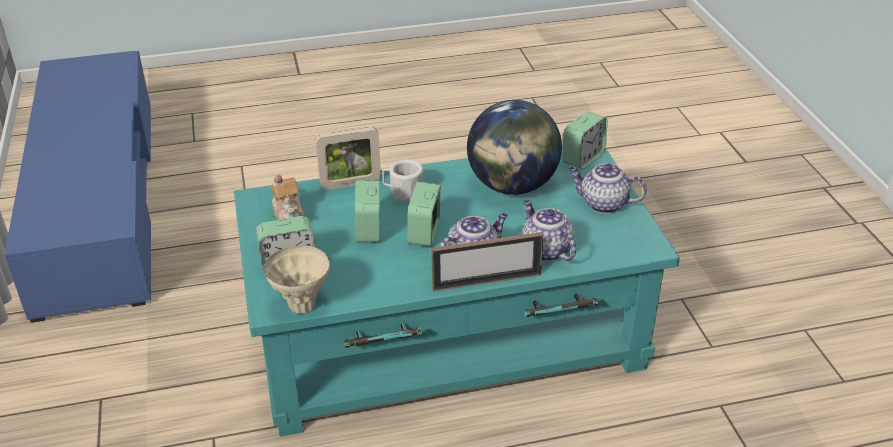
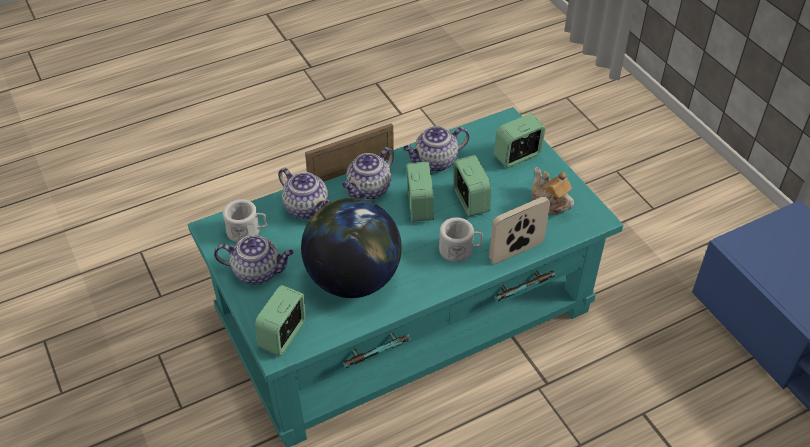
camera: 165 degrees right, 10 degrees up
(302, 306) = (485, 126): beige vase -> none
(386, 274) = (435, 162): none -> teapot
(613, 239) = (247, 231): none -> white mug

